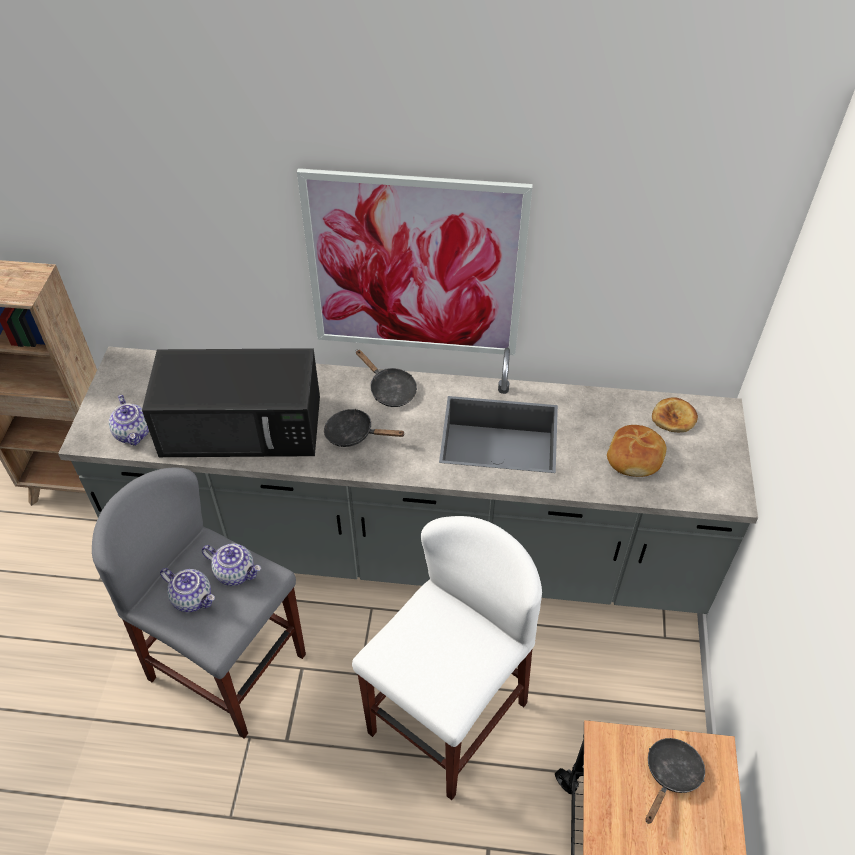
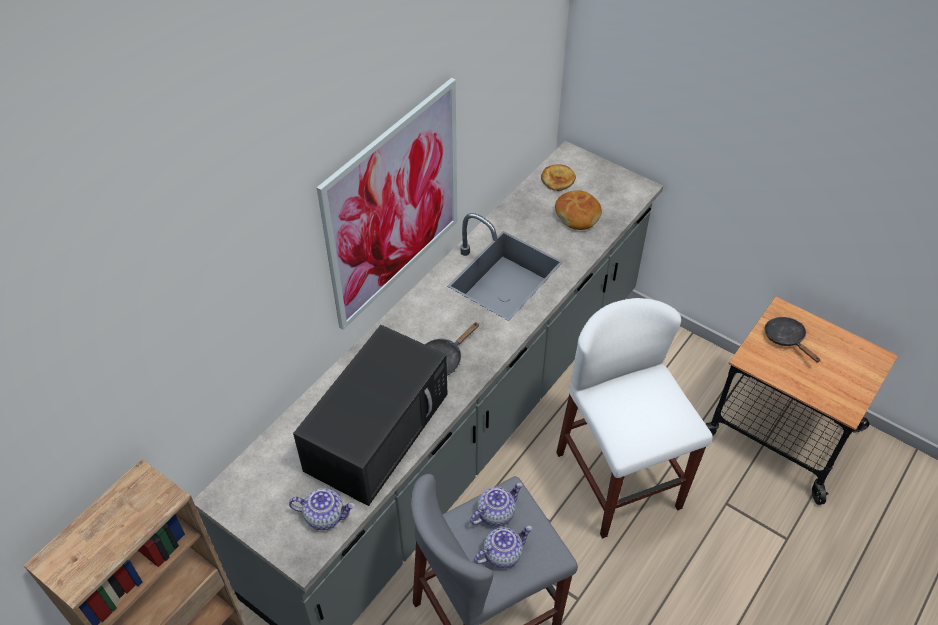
camera: 60 degrees left, 0 degrees up
(389, 390) = (413, 318): black frying pan -> none

